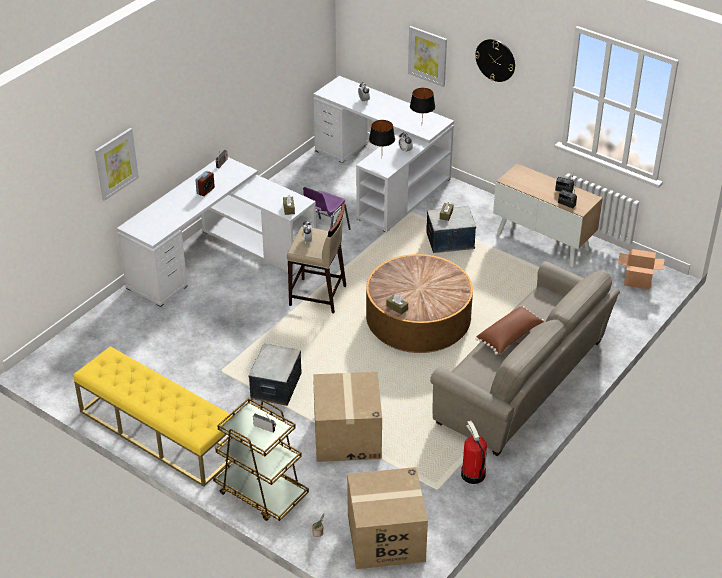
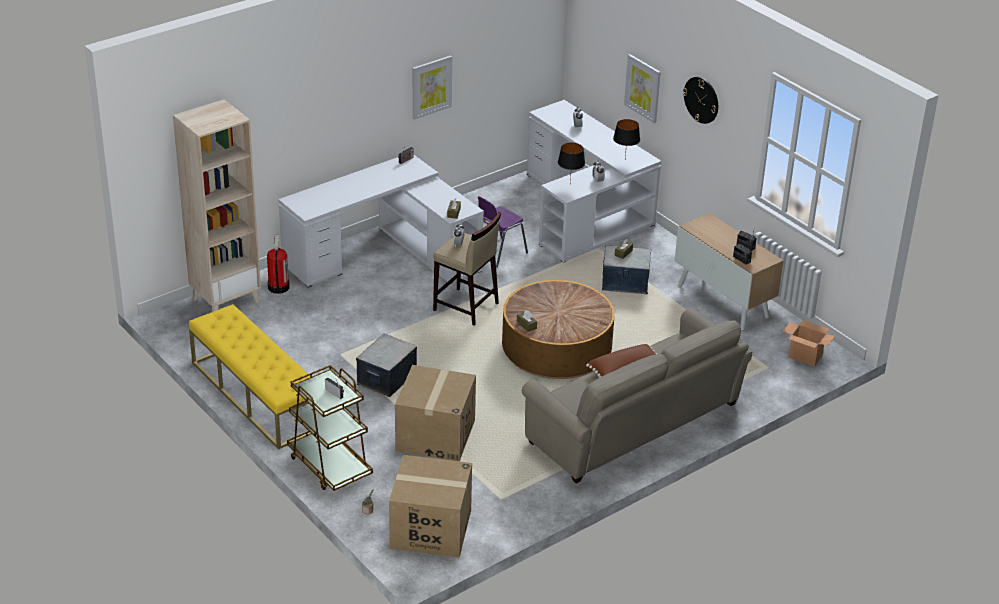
camera: 15 degrees right, 5 degrees down
(86, 336) = (226, 300): none -> beige bookcase
(116, 163) = (286, 133): picture -> picture (431, 87)
(205, 191) = (378, 182): alarm clock -> none
(472, 474) = (542, 494): fire extinguisher -> fire extinguisher (278, 287)

